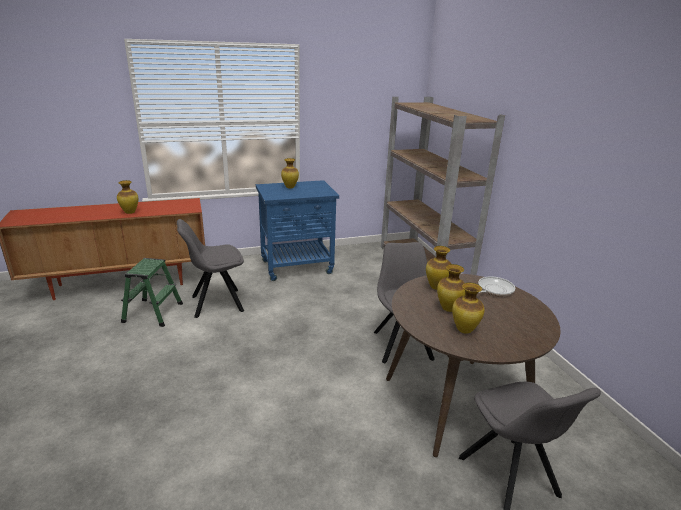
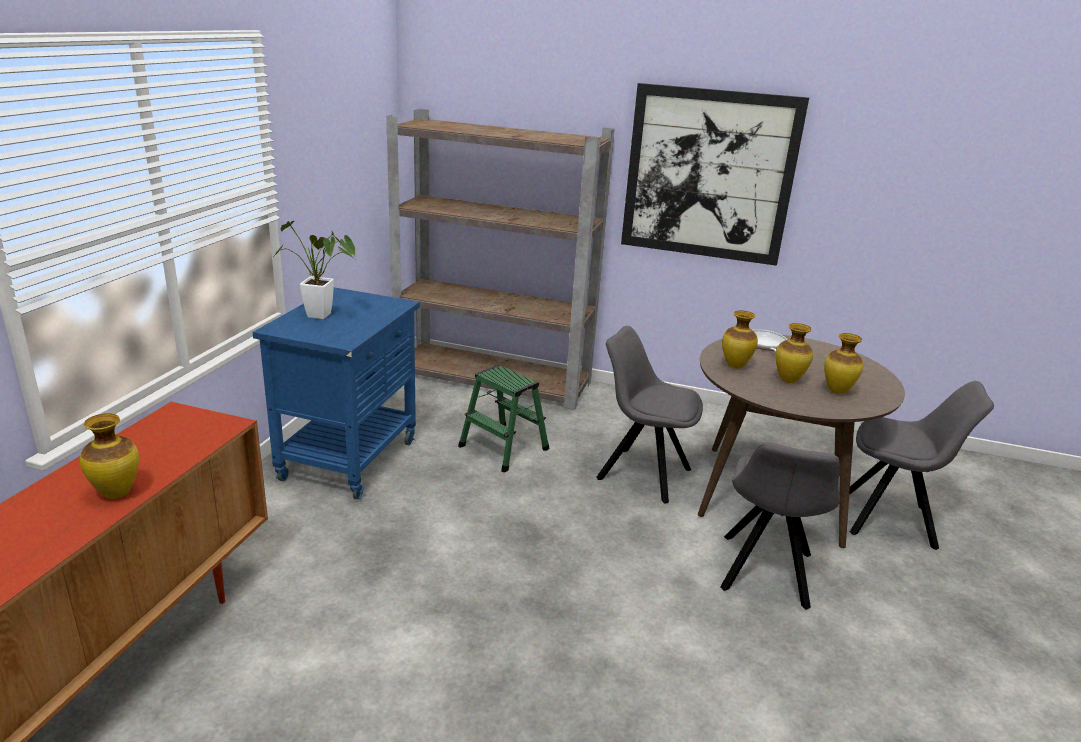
camera: 55 degrees left, 0 degrees up
(152, 312) = (283, 675): green step ladder -> green step ladder (504, 447)
(216, 303) = (354, 583): grey chair -> grey chair (765, 571)
(290, 187) = (324, 316): vase -> potted plant
(552, 158) = (709, 175): none -> picture

